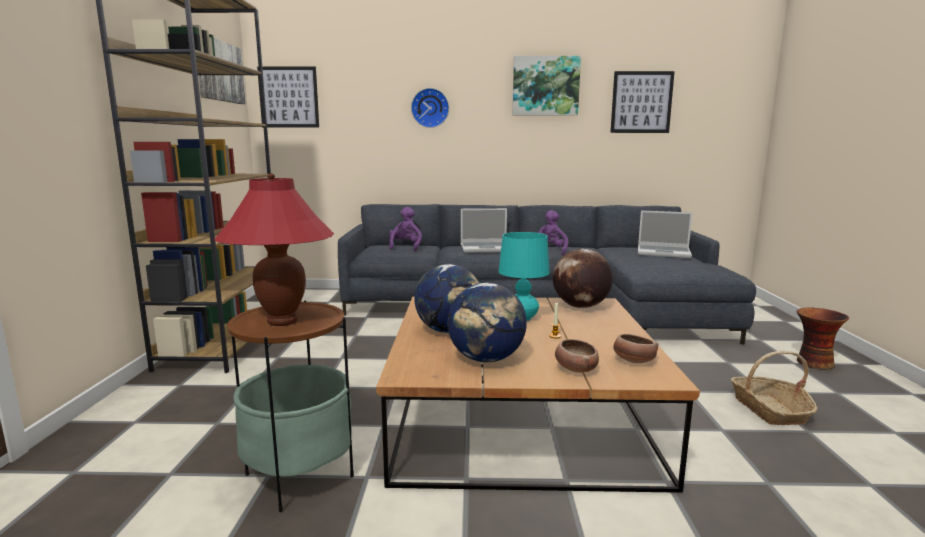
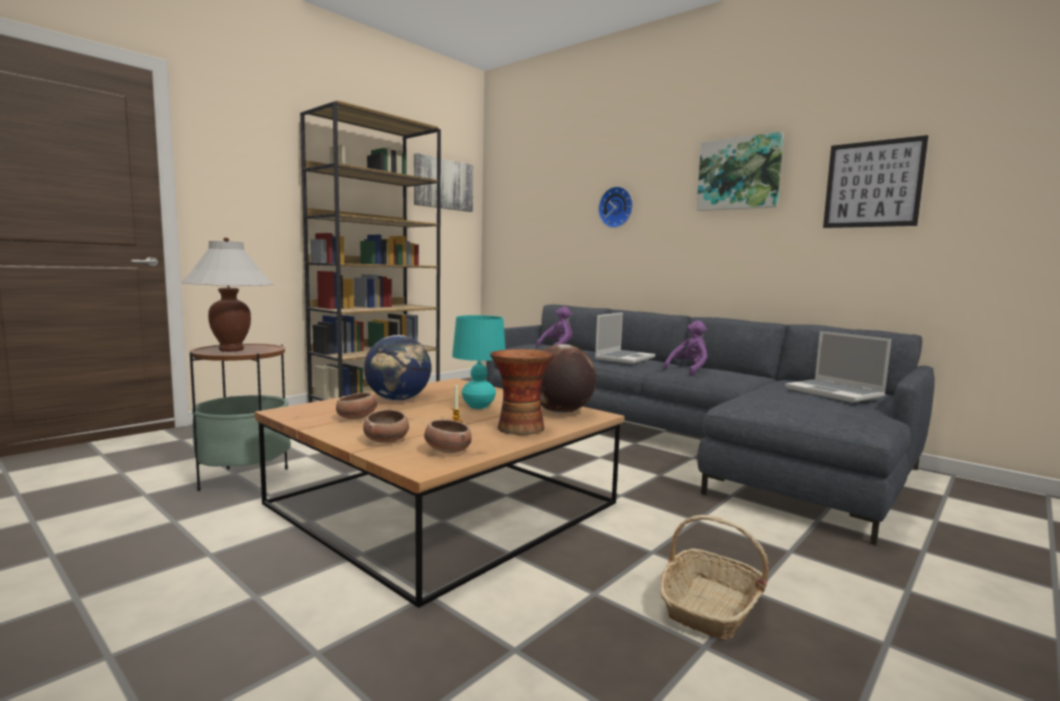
camera: 40 degrees right, 5 degrees down
(283, 321) = (231, 350): red table lamp -> white table lamp
(288, 97) = (508, 204): picture -> none
(486, 248) = (624, 358): laptop -> laptop turned 90 degrees counterclockwise
(486, 359) = (357, 418): globe -> bowl
(813, 363) = (948, 603): vase -> vase (519, 428)

